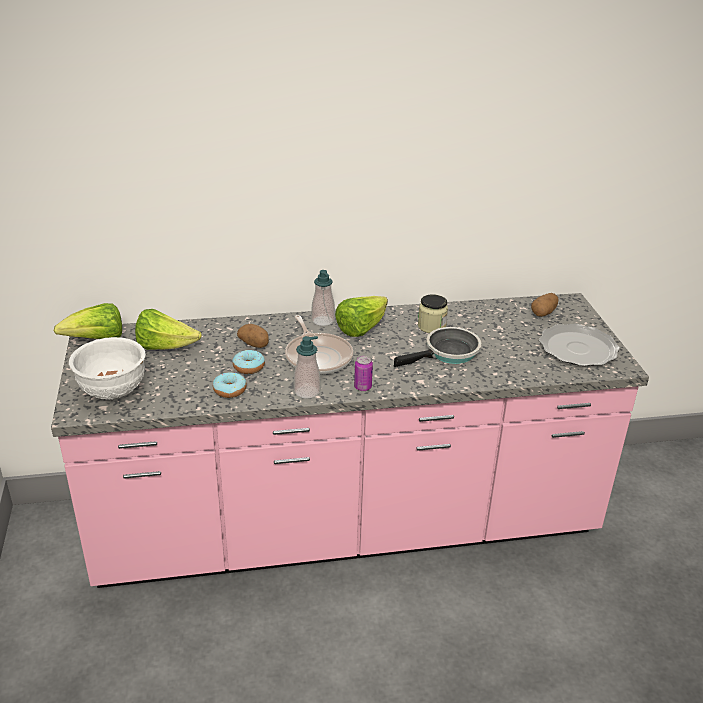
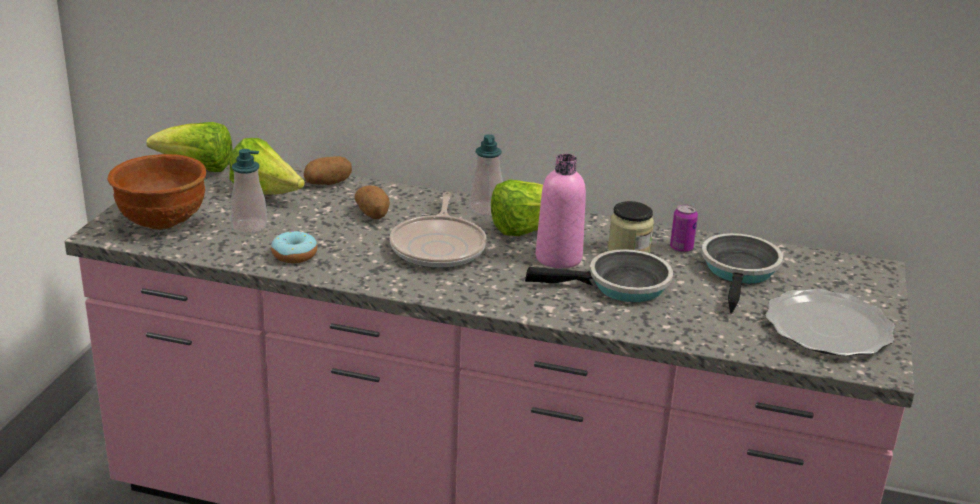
camera: 25 degrees right, 5 degrees down
(112, 391) = (162, 222): white bowl -> brown bowl
(249, 367) = (341, 237): donut -> none
(307, 391) = (386, 280): soap dispenser -> soap dispenser (249, 227)
(363, 387) = (463, 294): can -> can (681, 248)
(396, 344) = (558, 258): none -> pink bottle
(504, 324) = (740, 272): none -> frying pan
(544, 313) = (816, 273): potato -> potato (328, 183)

